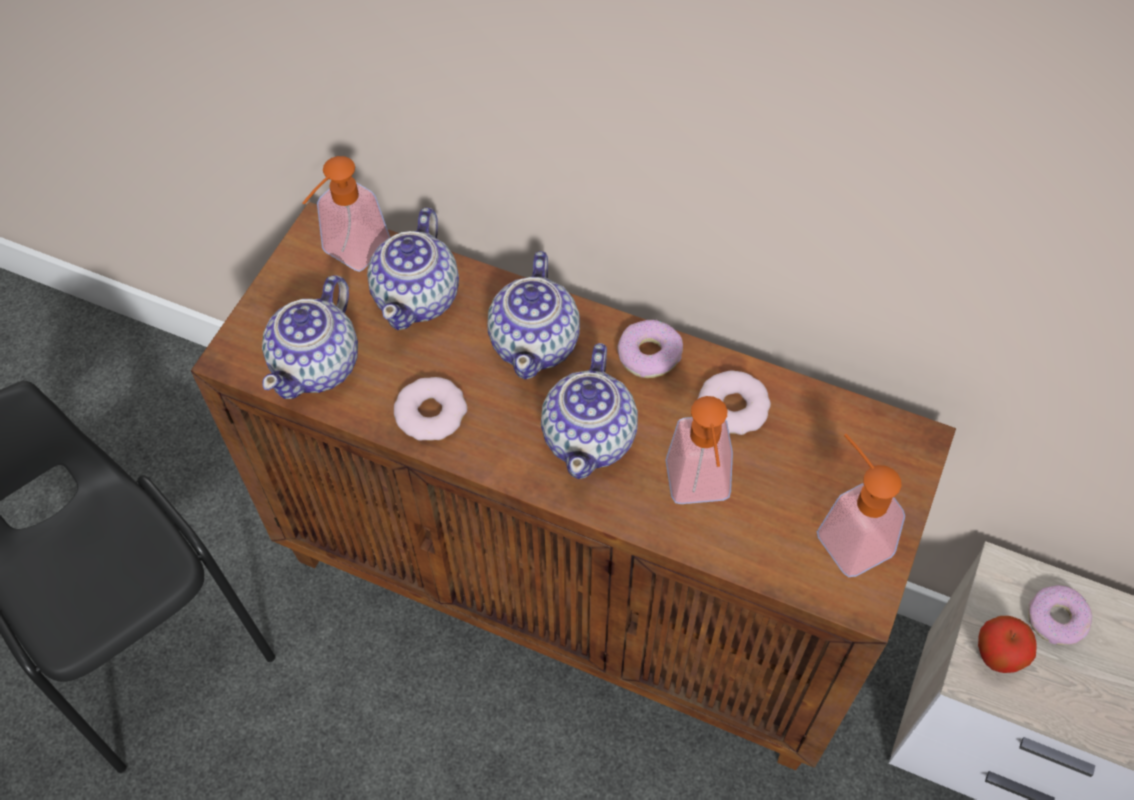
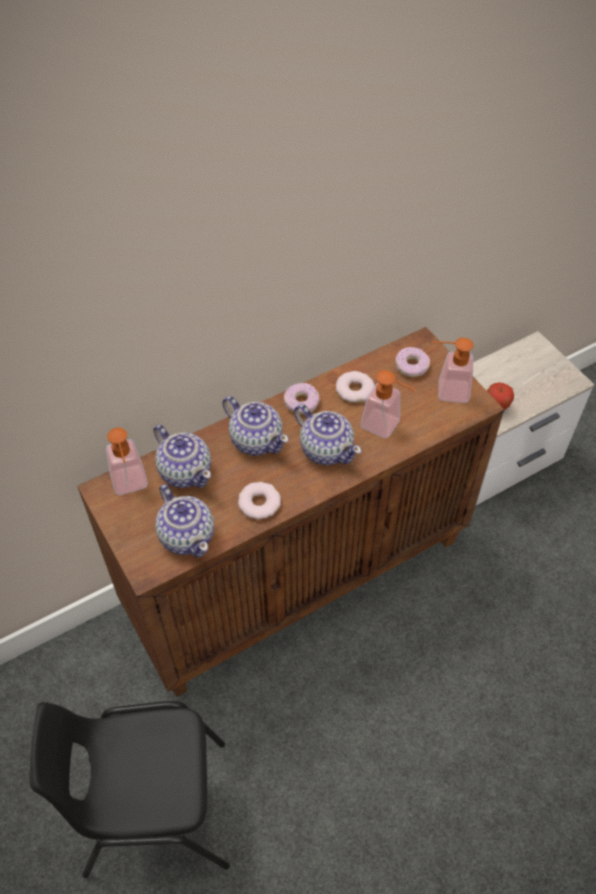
camera: 55 degrees left, 5 degrees down
(1056, 619) = (494, 378): donut -> donut (412, 366)

